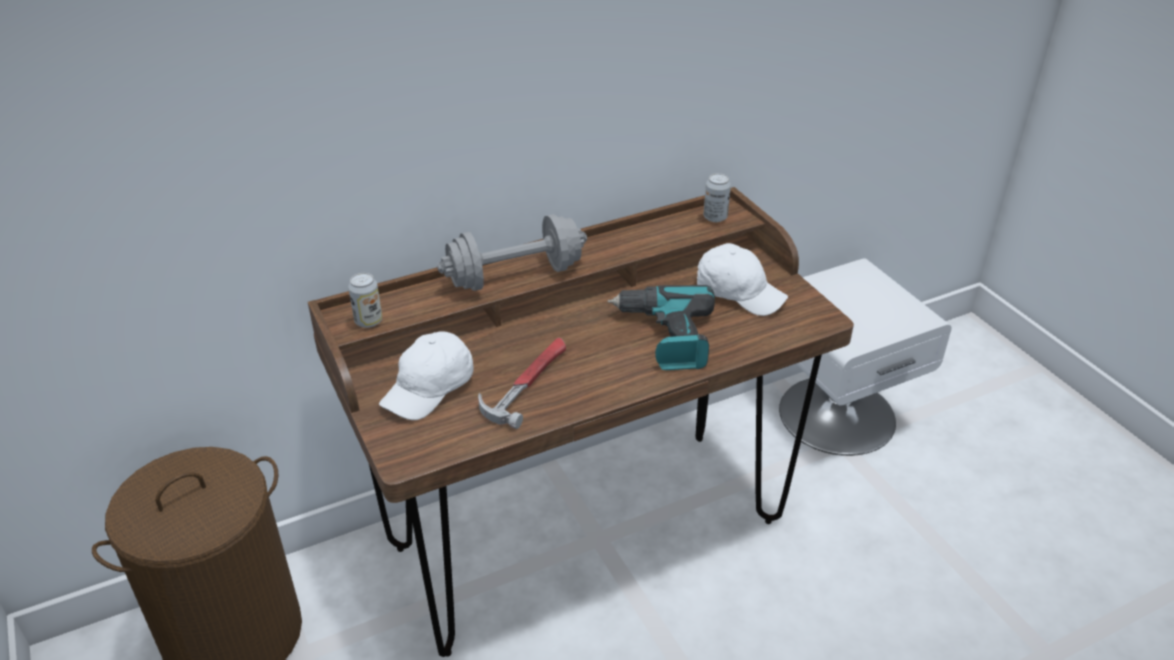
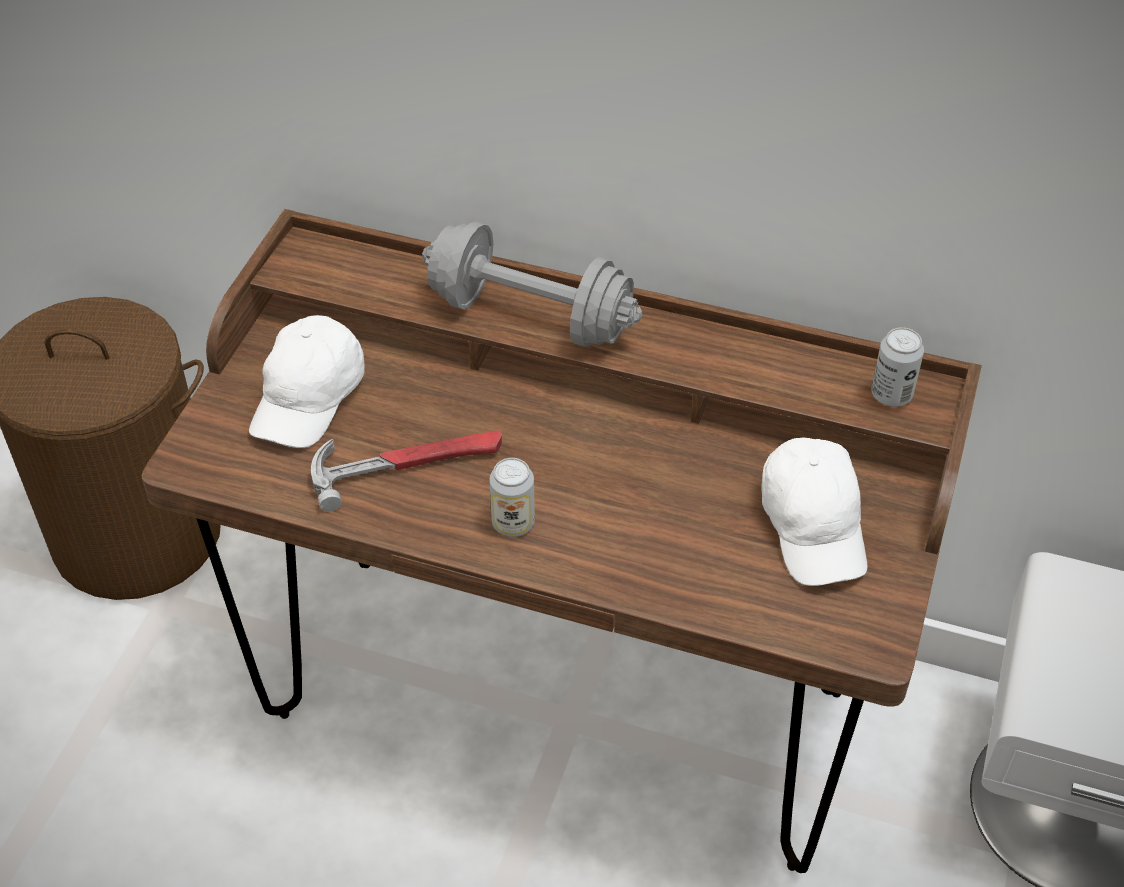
camera: 45 degrees right, 10 degrees up
(368, 321) = (314, 273): can -> can (513, 523)
(430, 388) = (310, 398): white cap -> white cap turned 60 degrees counterclockwise
(665, 337) = (635, 519): power drill -> none

